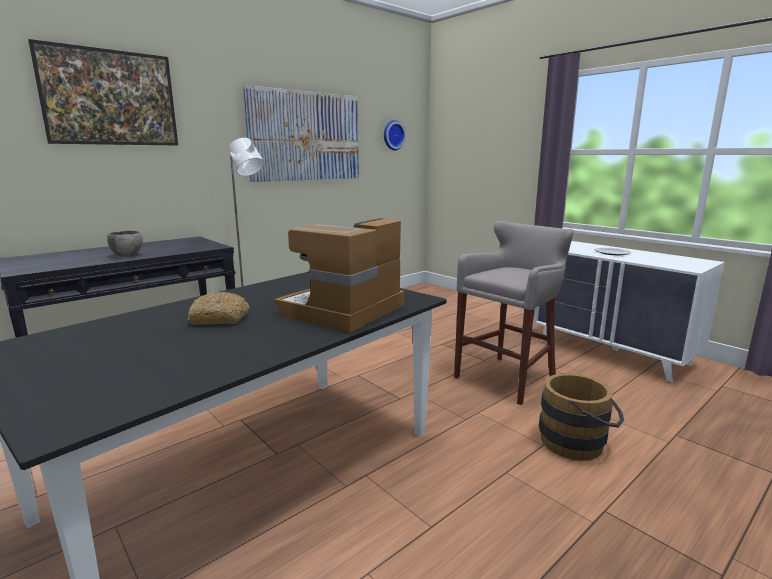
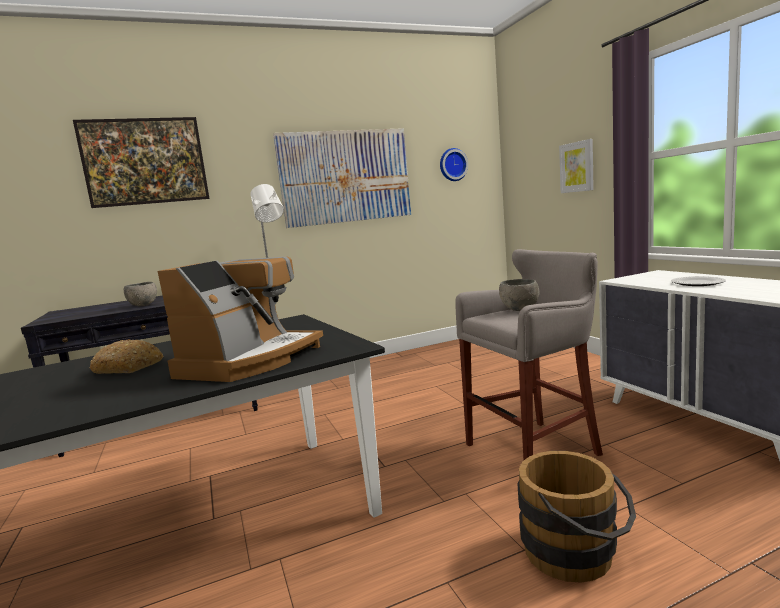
camera: 20 degrees right, 5 degrees down
(343, 311) = (250, 361): coffee machine -> coffee machine turned 150 degrees clockwise
(504, 152) = (577, 167): none -> picture
(506, 269) = (520, 309): none -> grey bowl

